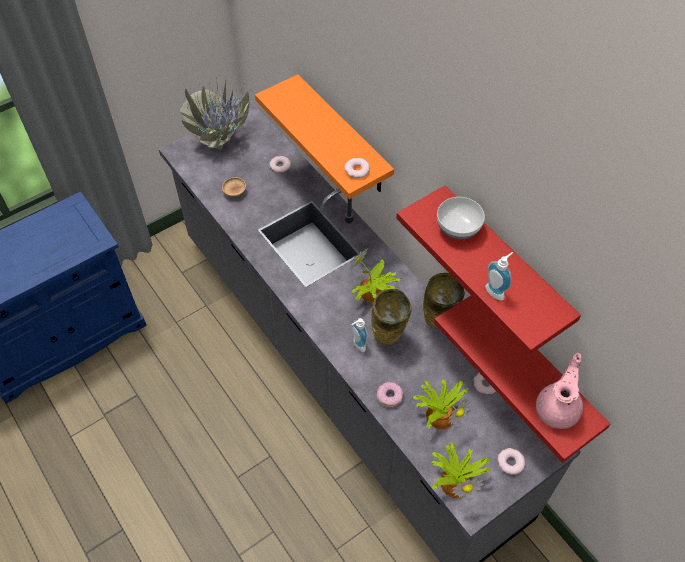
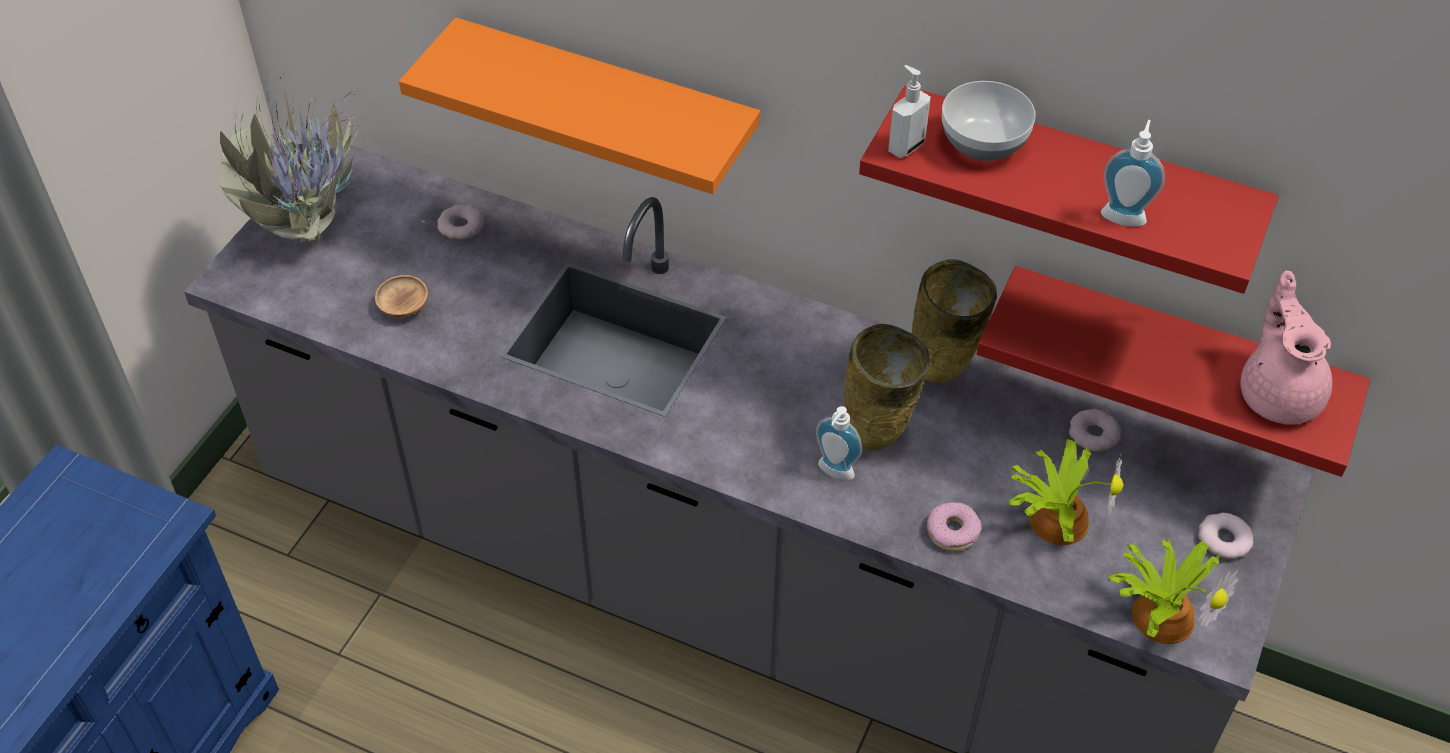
camera: 30 degrees left, 5 degrees down
(357, 170) = (697, 137): donut -> none
(372, 292) = (793, 372): potted plant -> none
(421, 214) = (905, 146): none -> soap dispenser

